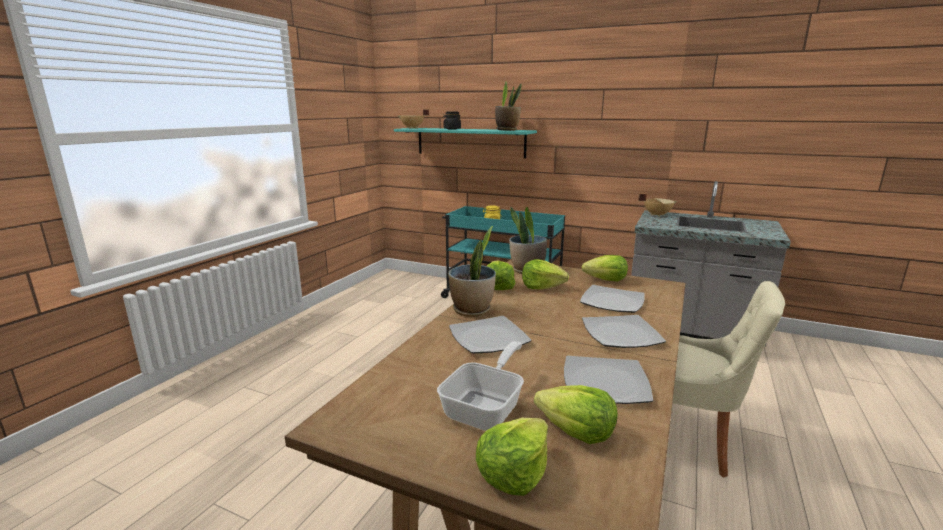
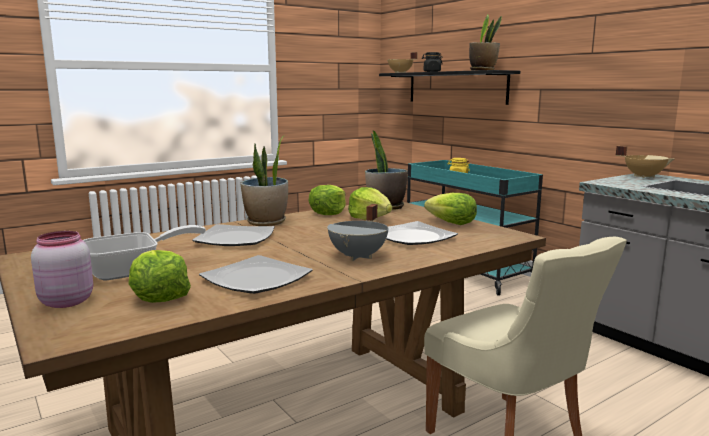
camera: 30 degrees right, 5 degrees down
(470, 142) = (455, 87): turquoise shelf -> black shelf
(514, 472) = (65, 301): lettuce -> pink jar
(621, 334) = (359, 257): plate -> grey cooking pot

